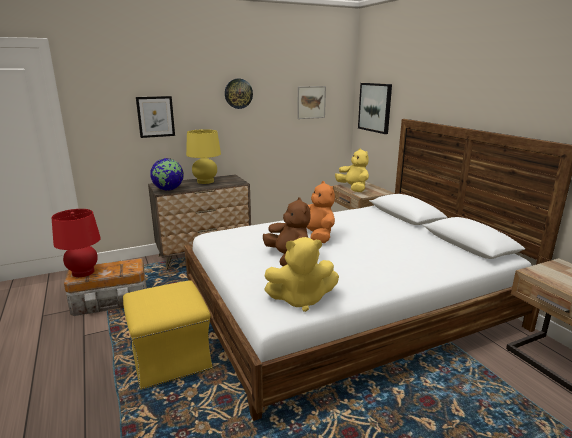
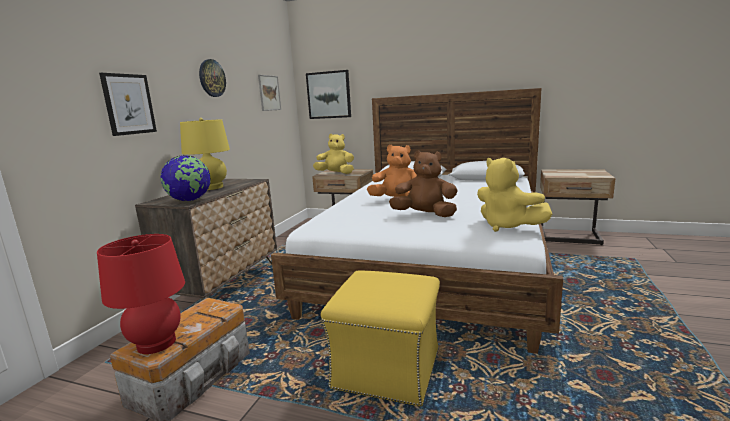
camera: 45 degrees left, 5 degrees down
(301, 300) = (507, 226): yellow plush toy -> yellow plush toy turned 105 degrees clockwise

